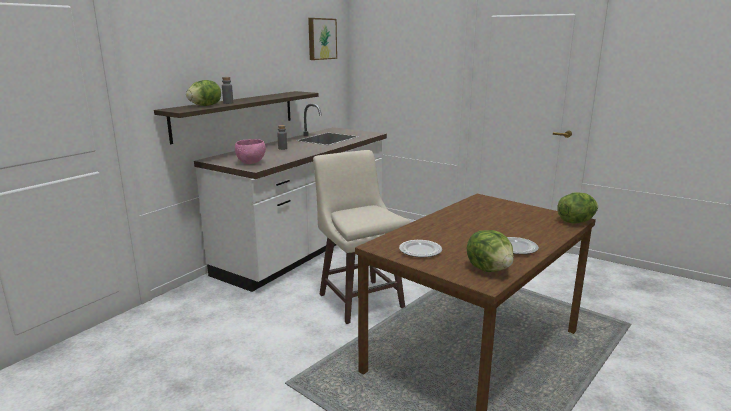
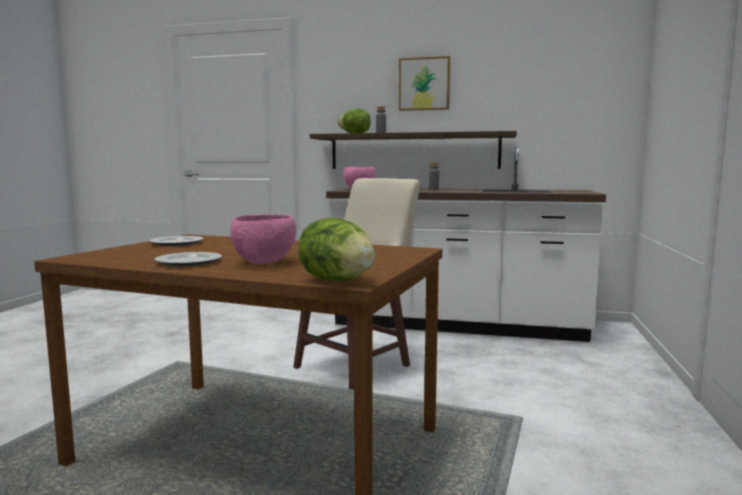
camera: 70 degrees right, 10 degrees down
(321, 39) = (578, 66): picture -> picture (424, 84)
(489, 269) = (114, 257): lettuce -> none
(519, 231) = (265, 262): none -> pink bowl

